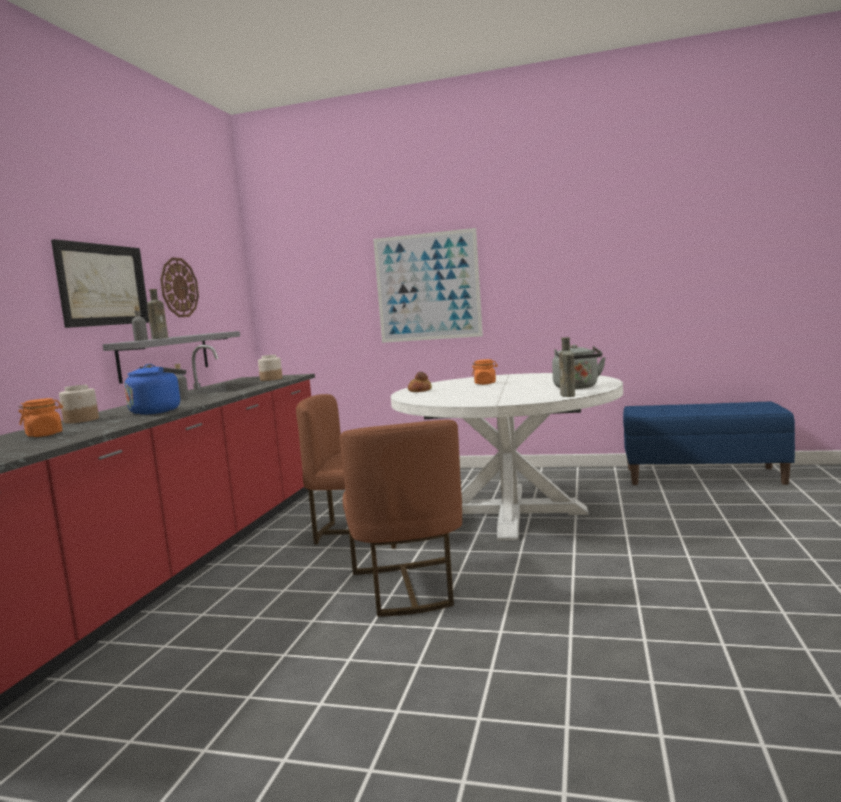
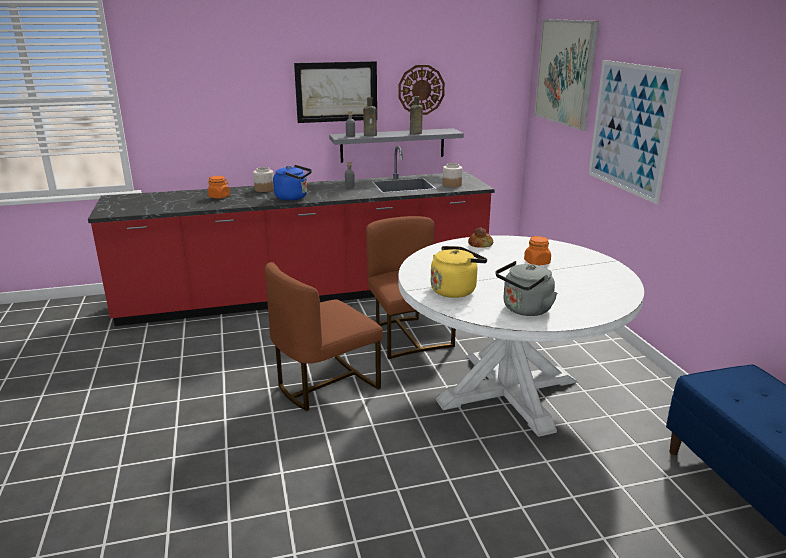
camera: 60 degrees right, 15 degrees up
(315, 261) = (565, 72): none -> picture
(515, 397) = (455, 290): none -> yellow kettle
(568, 395) = (470, 312): brown bottle -> brown bottle (415, 133)

